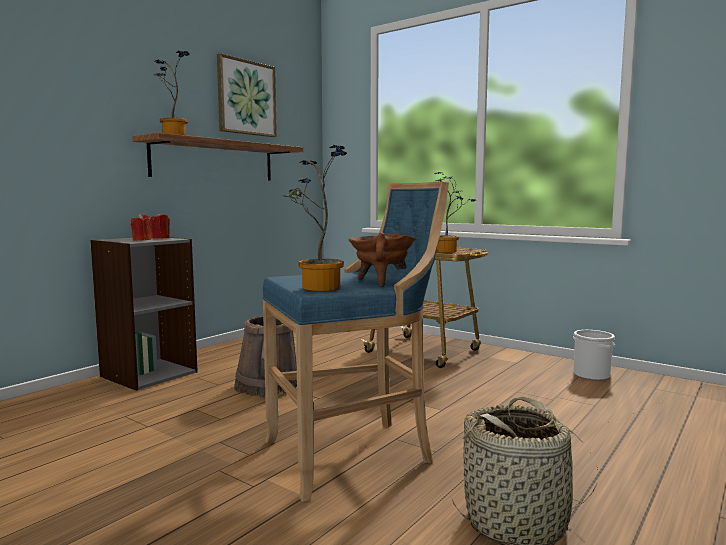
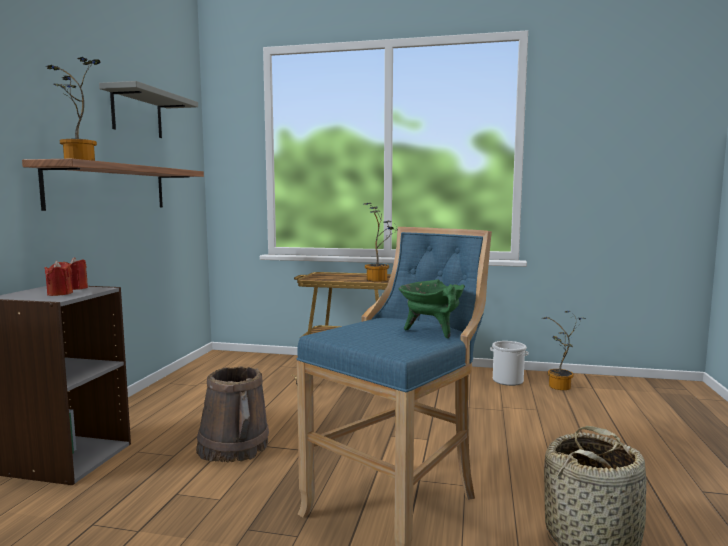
camera: 25 degrees left, 0 degrees up
(246, 98) = (137, 114): picture -> grey shelf
(316, 289) = (398, 349): potted plant -> potted plant (560, 388)
(380, 282) = (431, 331): brown cooking pot -> green cooking pot

